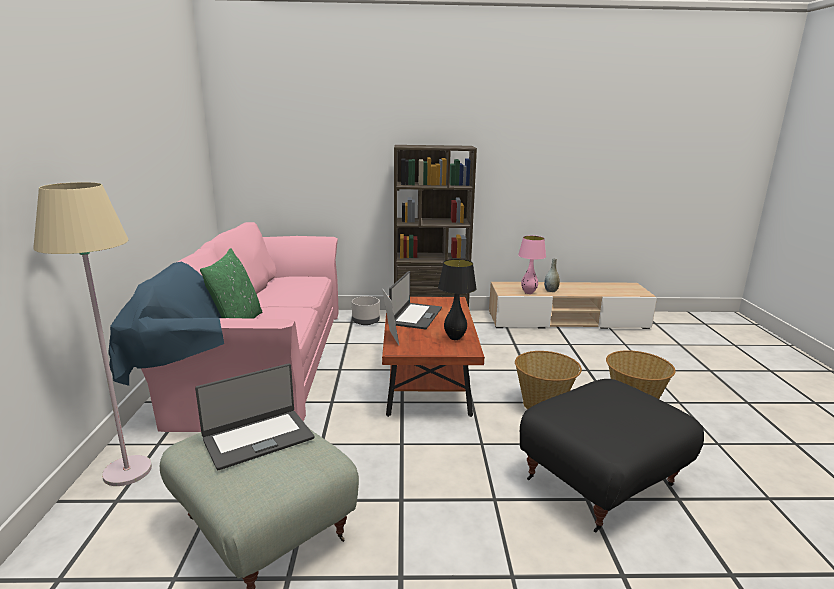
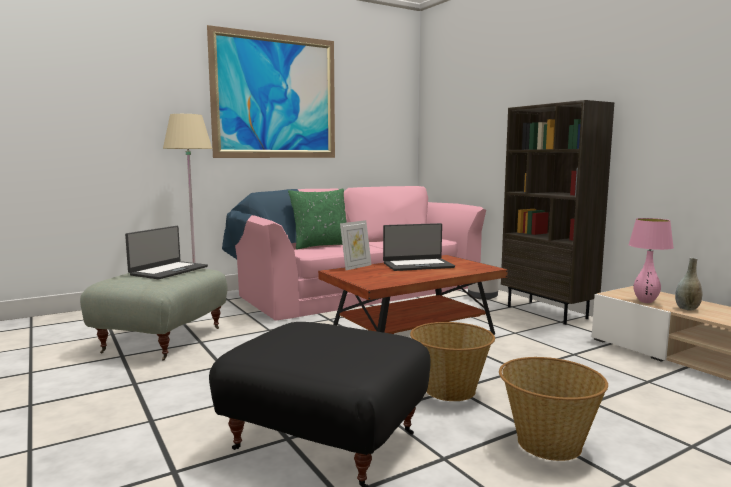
camera: 60 degrees right, 10 degrees down
(110, 129) = (275, 96): none -> picture
(258, 438) = (168, 271): laptop -> laptop turned 90 degrees counterclockwise
(455, 338) = (392, 279): black table lamp -> none

